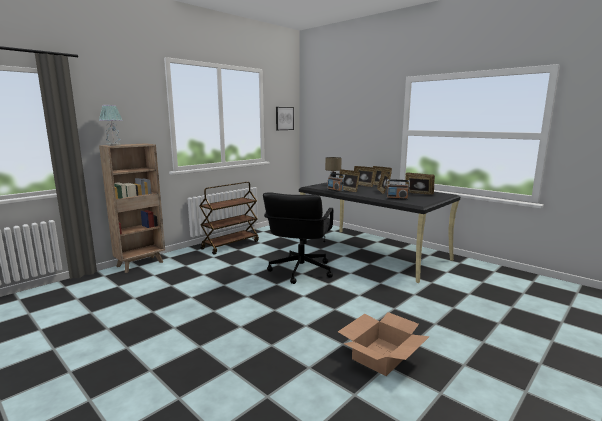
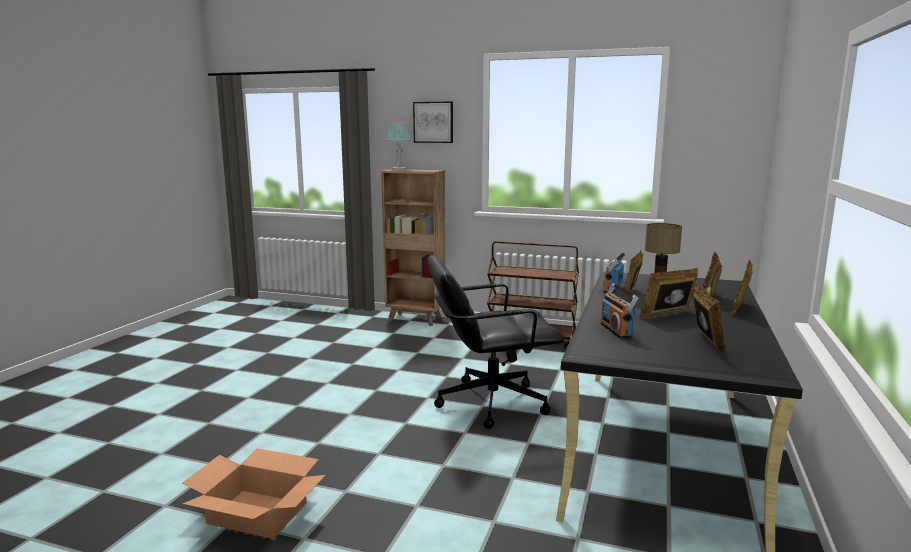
camera: 65 degrees right, 0 degrees up
(284, 118) = (722, 139): picture -> picture (433, 122)

